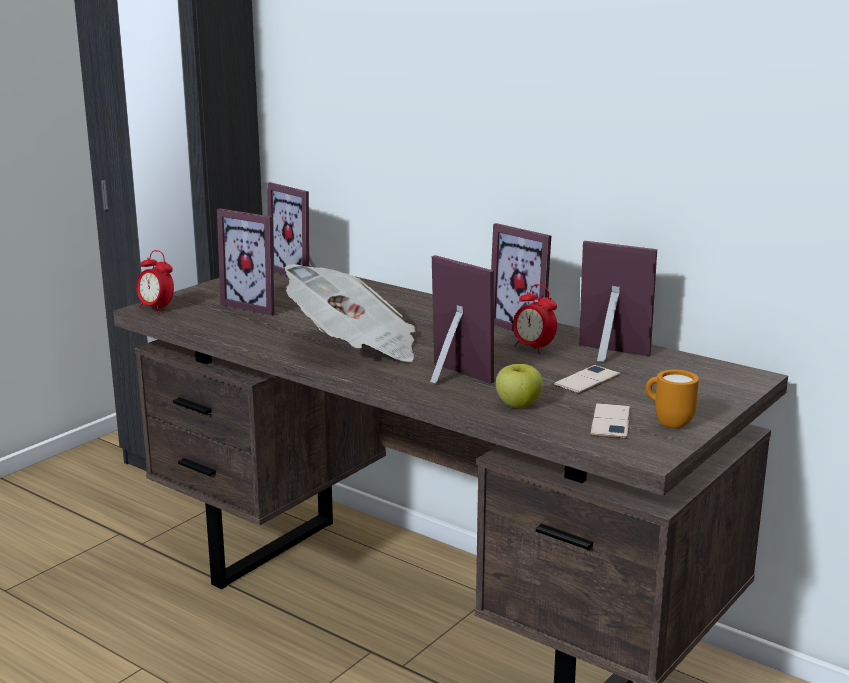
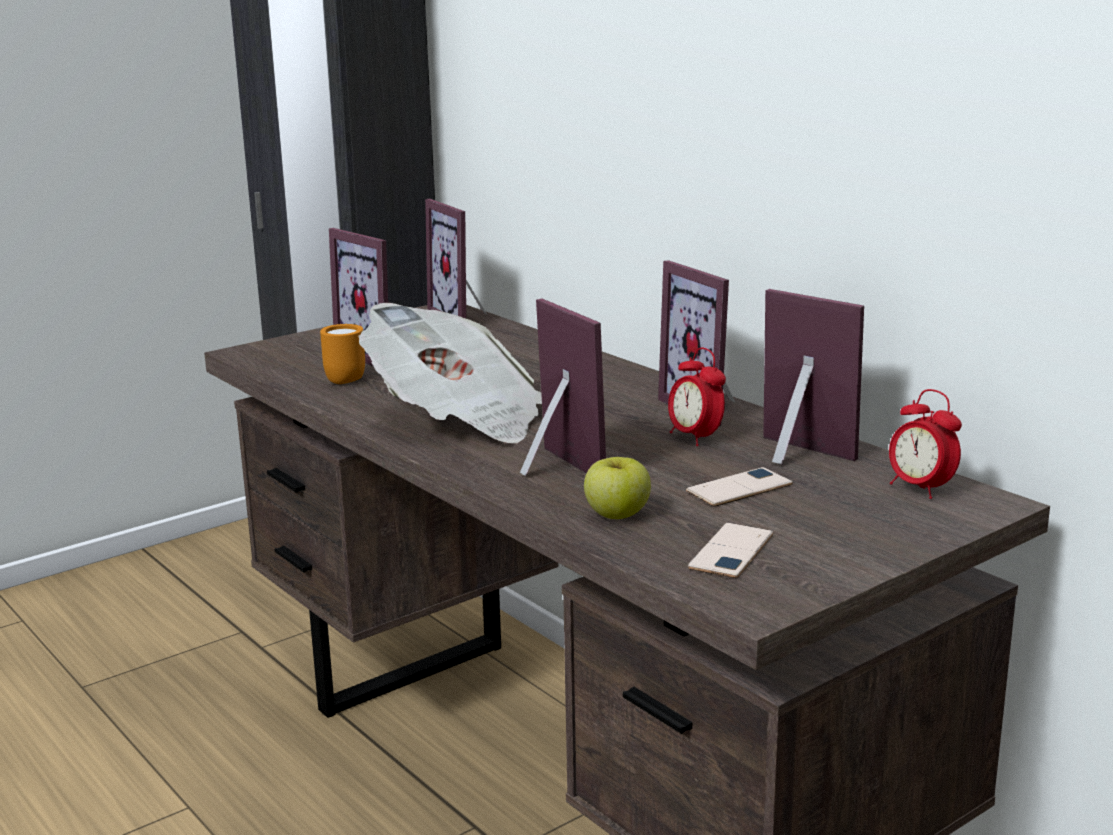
camera: 15 degrees right, 0 degrees up
(156, 309) = (255, 353): alarm clock -> alarm clock (920, 488)
(668, 423) = (815, 561): orange mug -> orange mug (341, 379)

